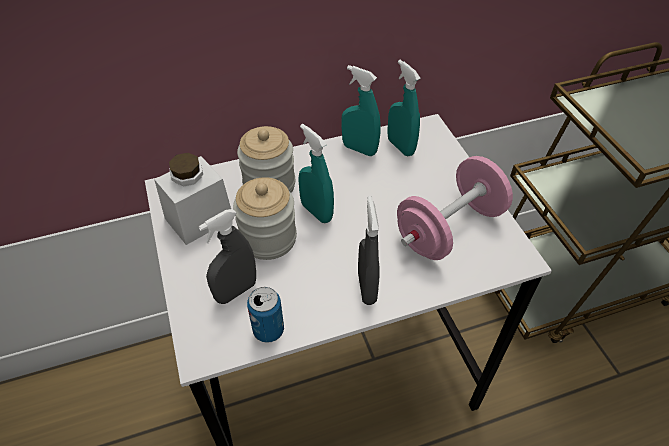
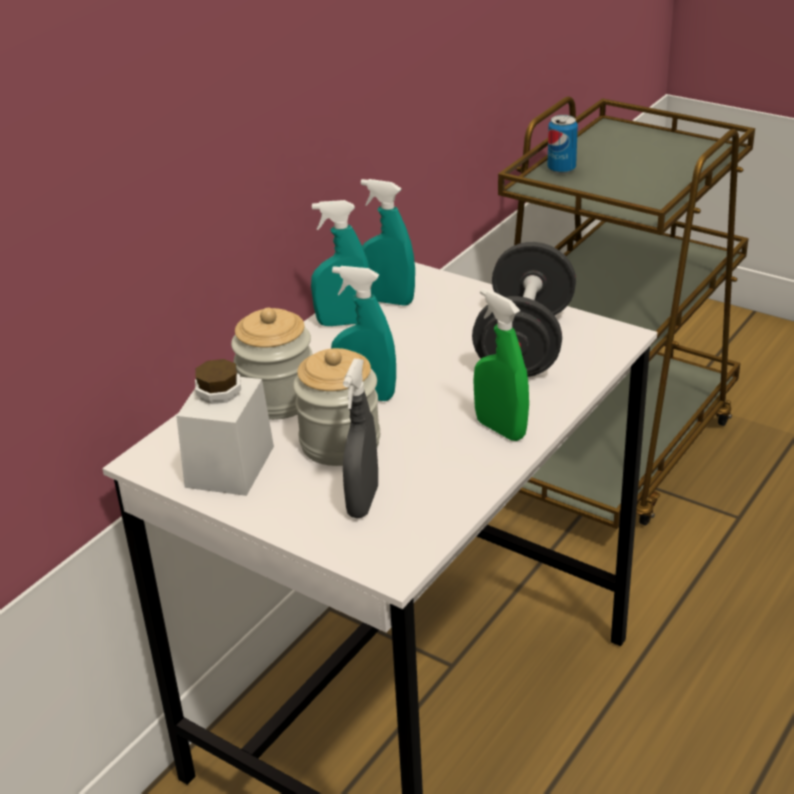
camera: 35 degrees left, 15 degrees down
(268, 330) = (441, 512): can -> can (561, 169)
(366, 288) = (500, 429): grey spray bottle -> green spray bottle
(449, 228) = (525, 344): pink dumbbell -> black dumbbell

